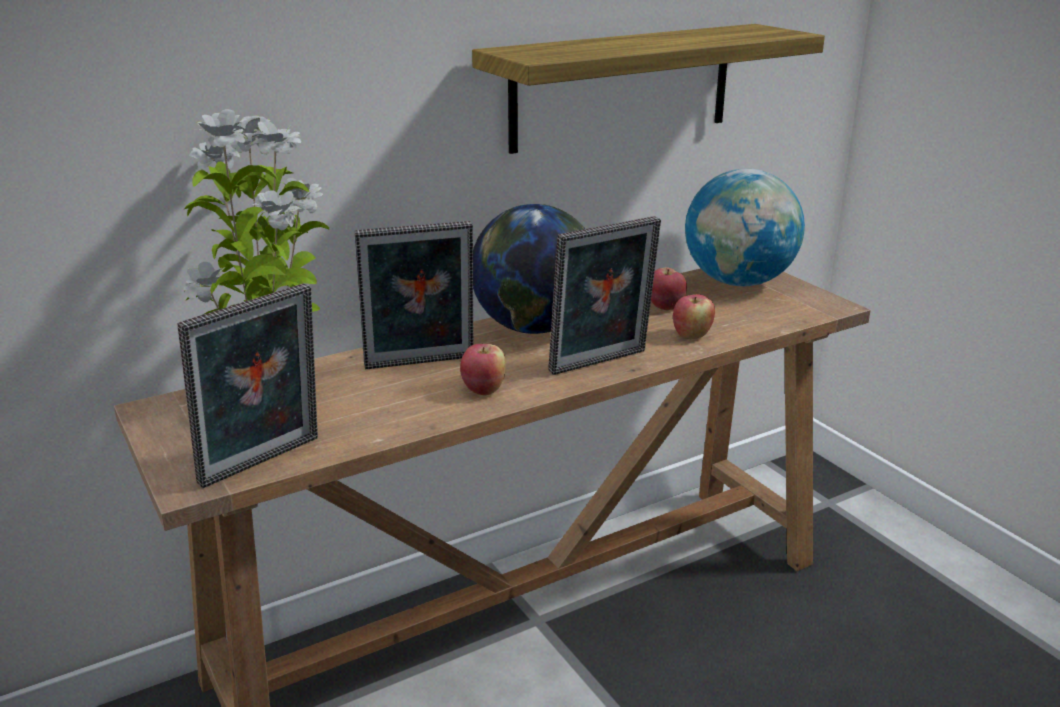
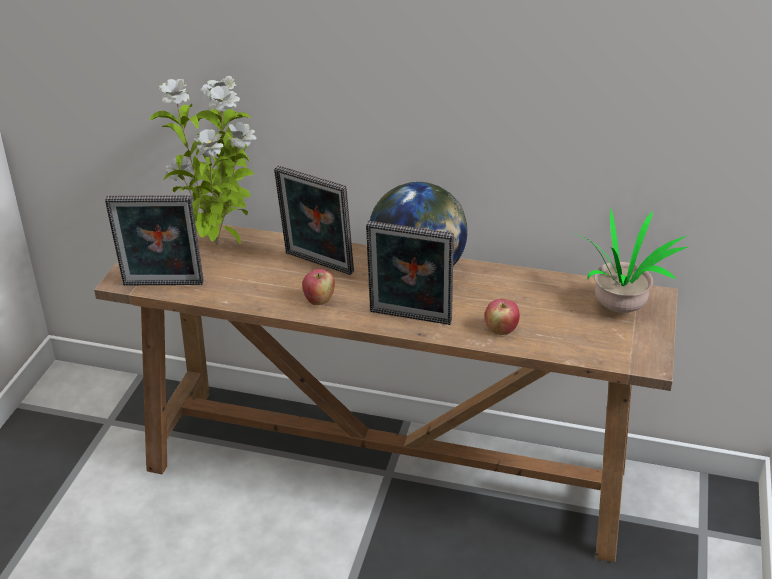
camera: 45 degrees right, 10 degrees up
(622, 87) = (548, 114): shelf -> none
(665, 307) = (527, 299): apple -> none
(738, 282) = (619, 306): globe -> potted plant

